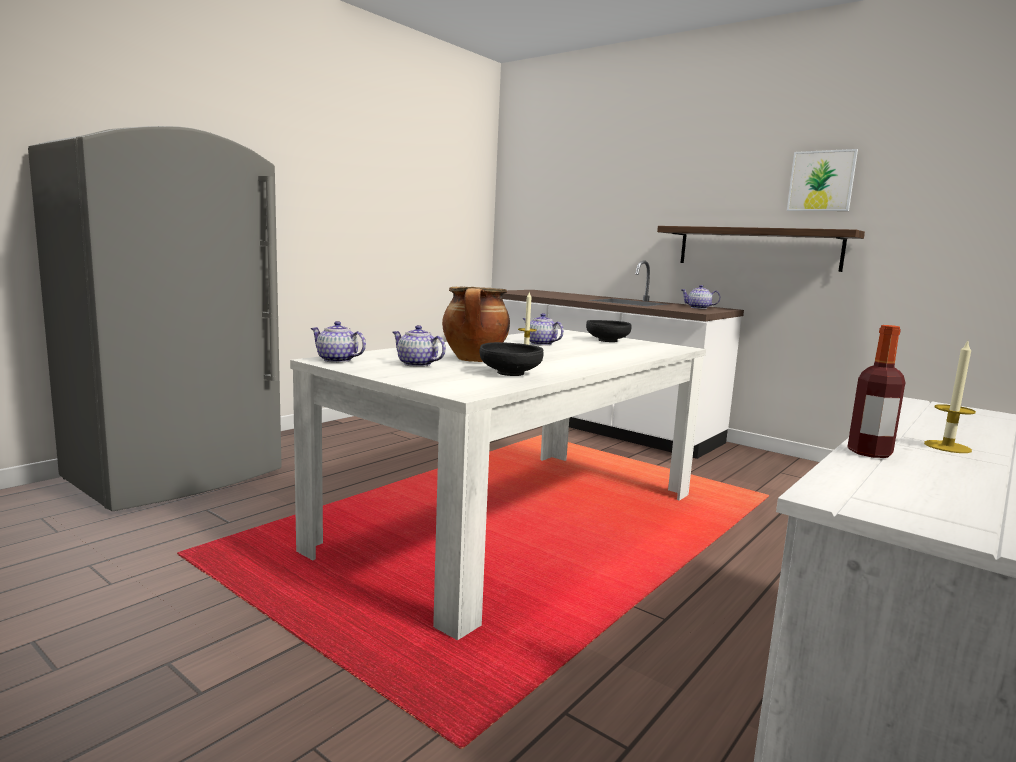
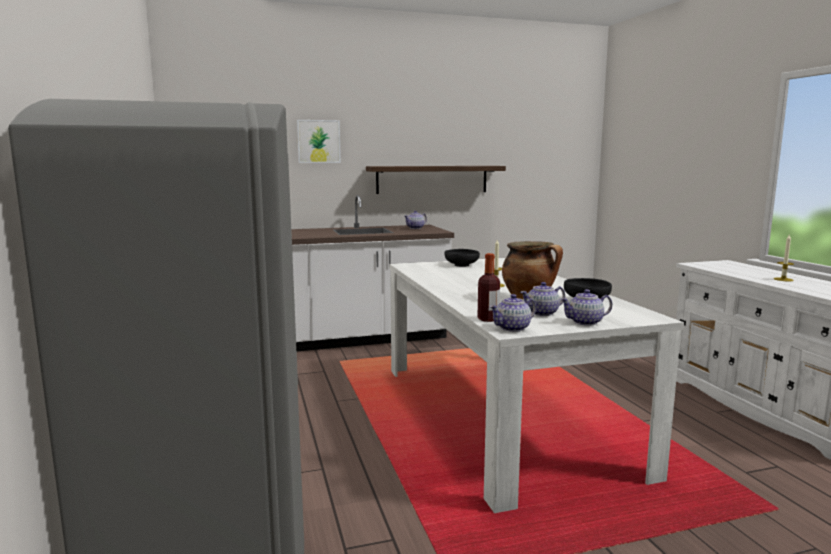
camera: 55 degrees left, 0 degrees up
(541, 344) = (465, 278): teapot -> teapot (585, 322)
(821, 181) = (467, 132): picture -> picture (318, 141)
(869, 453) = (799, 288): bottle -> bottle (488, 319)

